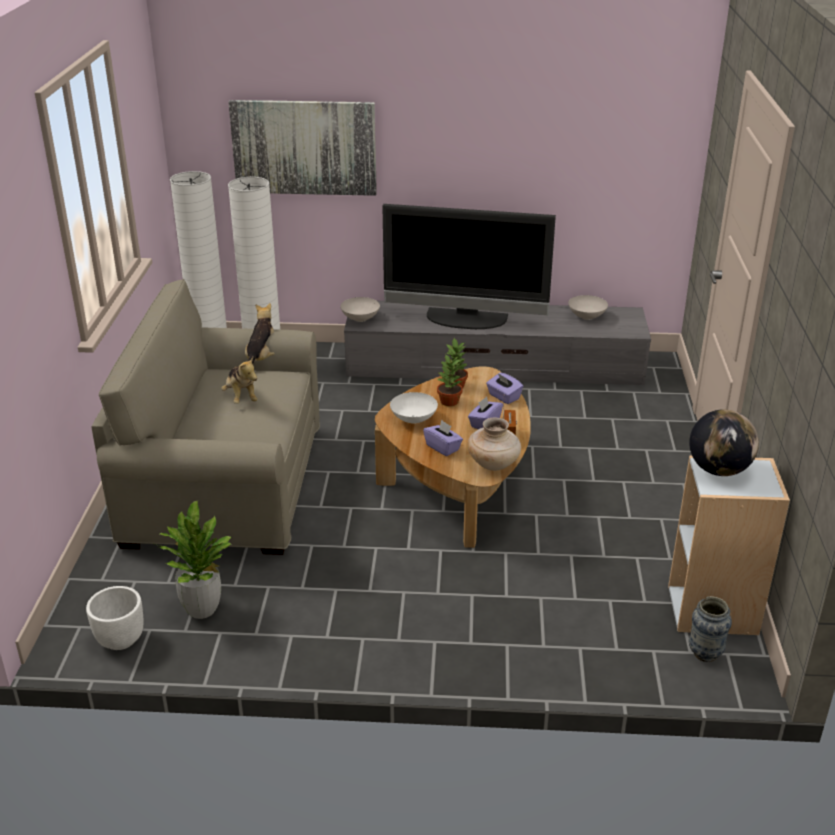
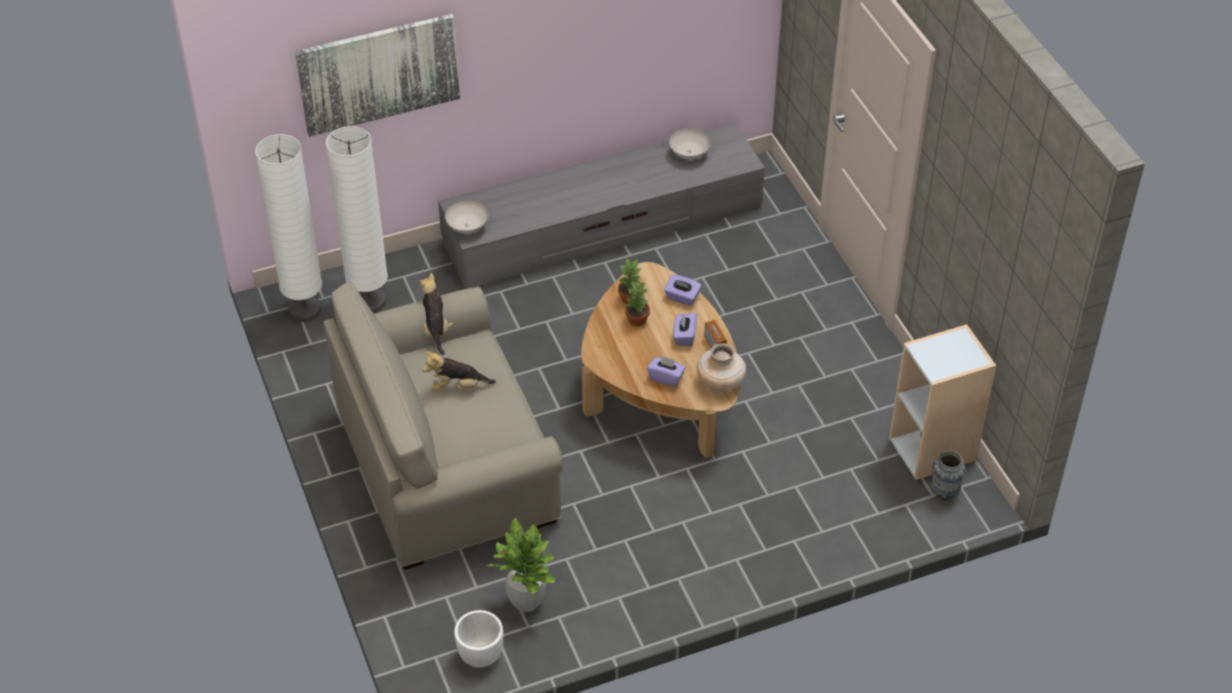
camera: 25 degrees left, 15 degrees up
(241, 397) = (457, 386): plush toy -> plush toy turned 135 degrees clockwise
(414, 419) = (620, 353): white bowl -> none
(465, 320) = (574, 195): television -> none
(719, 470) = (933, 351): globe -> none

